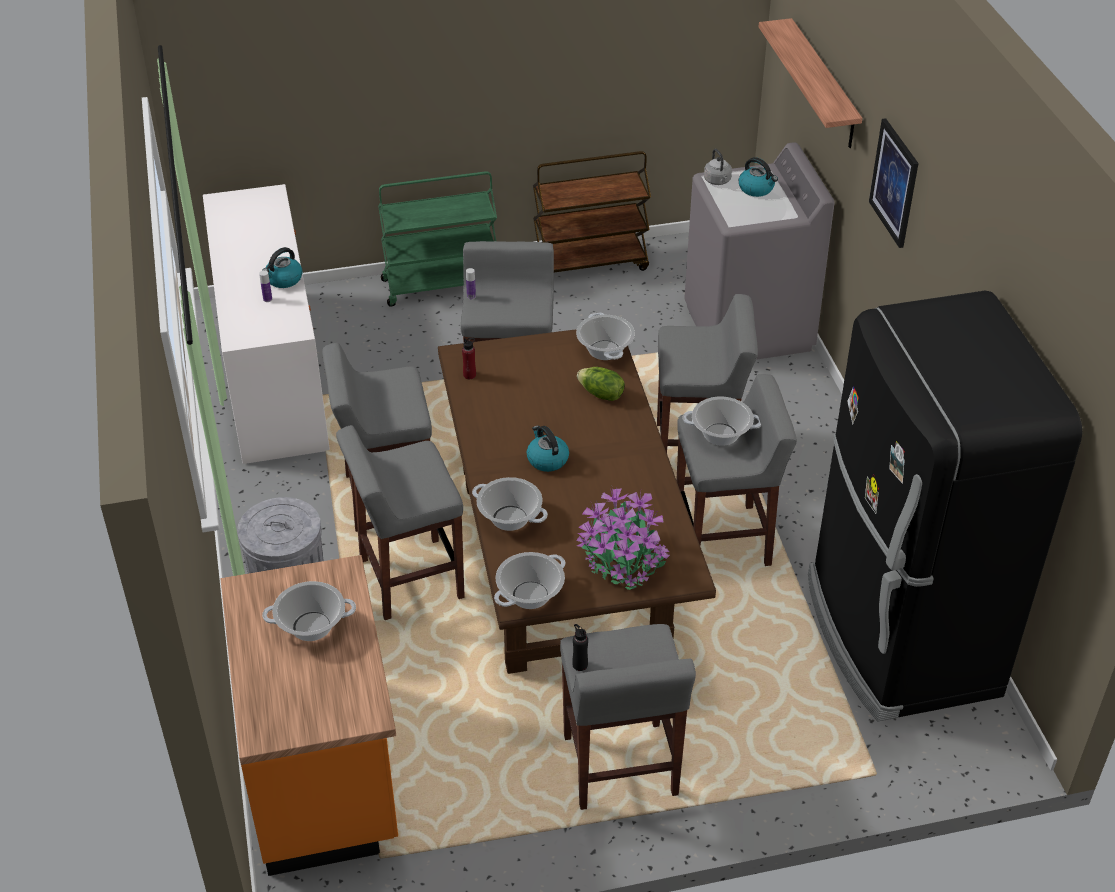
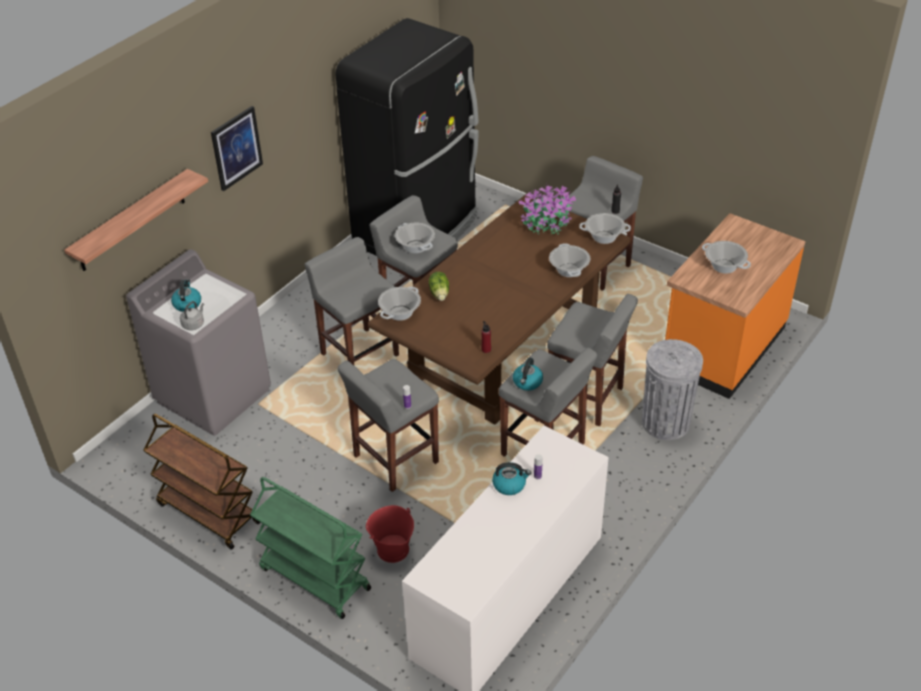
camera: 130 degrees left, 0 degrees up
(410, 338) = (392, 550): none -> red bucket
(547, 459) = (513, 282): kettle -> kettle (527, 382)

